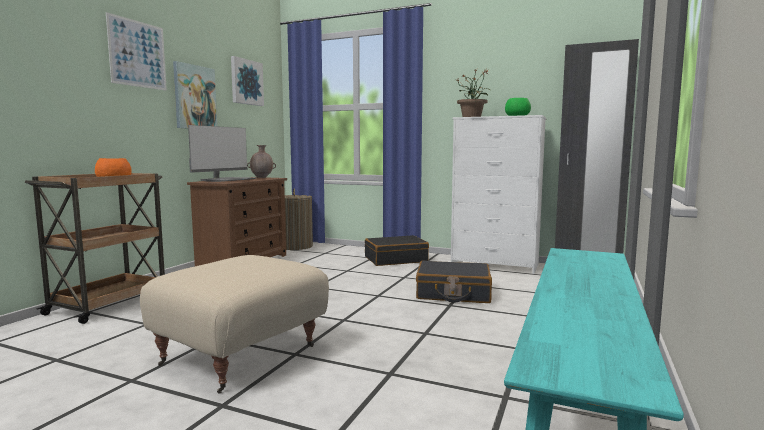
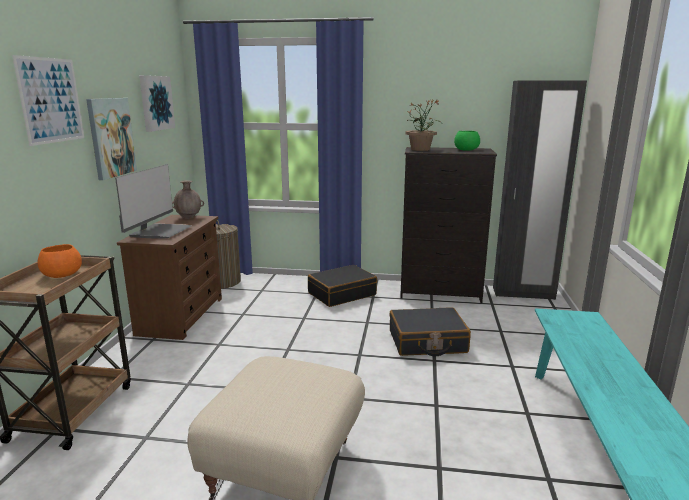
camera: 15 degrees left, 10 degrees up
(495, 265) = (440, 293): white dresser -> black dresser

